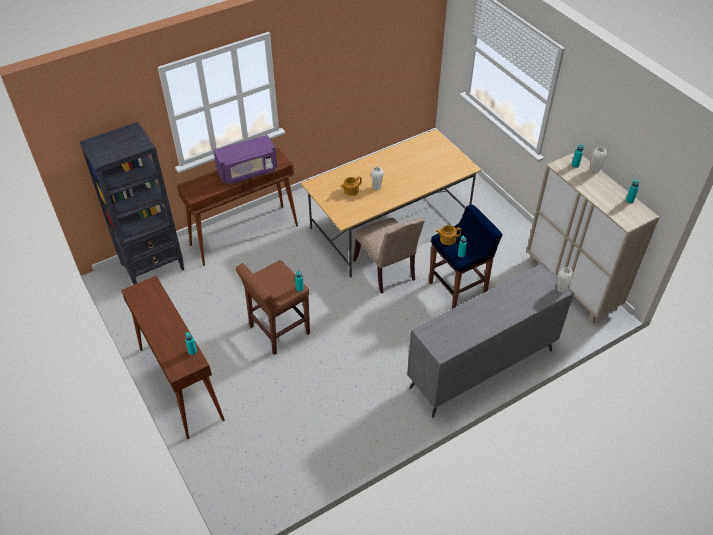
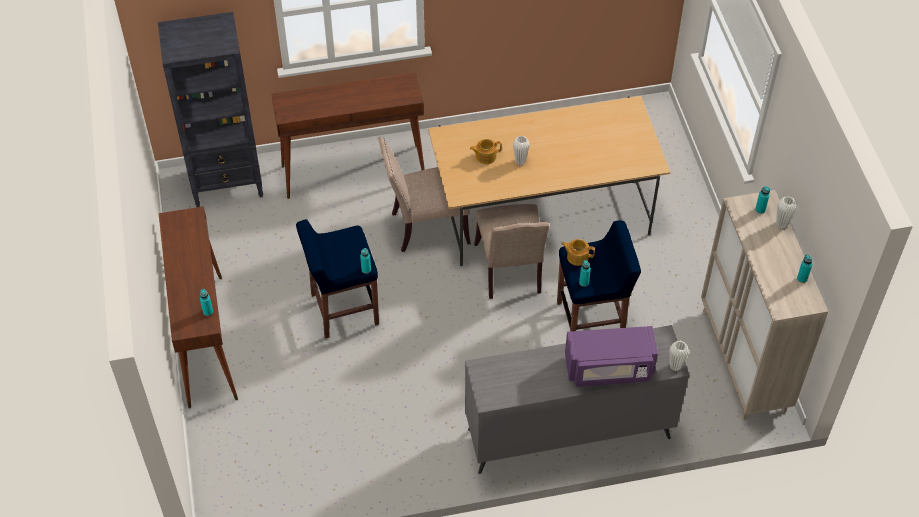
camera: 20 degrees right, 5 degrees up
(248, 171) = (363, 97): purple microwave -> purple microwave (609, 369)
(278, 330) = (343, 309): brown stool -> blue stool
(314, 258) = (426, 227): none -> beige chair

